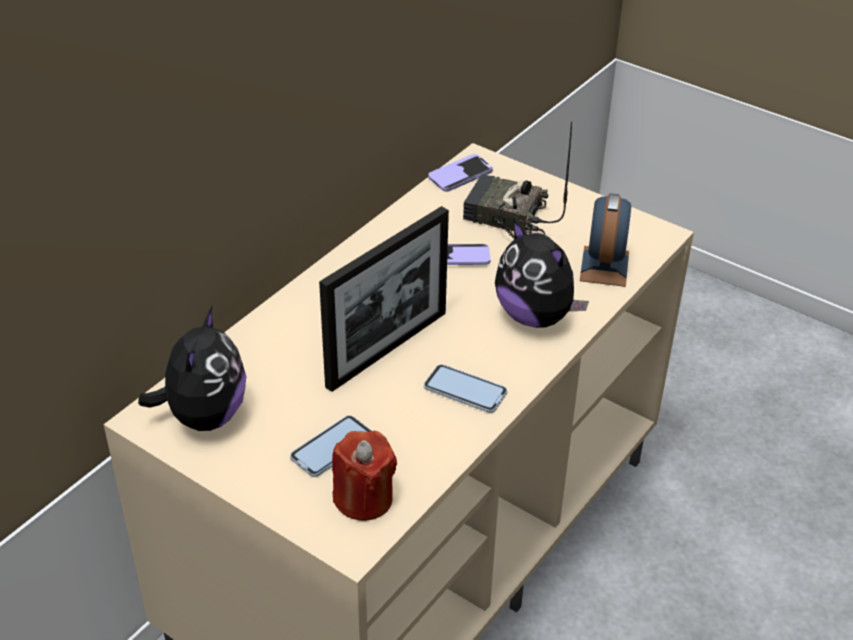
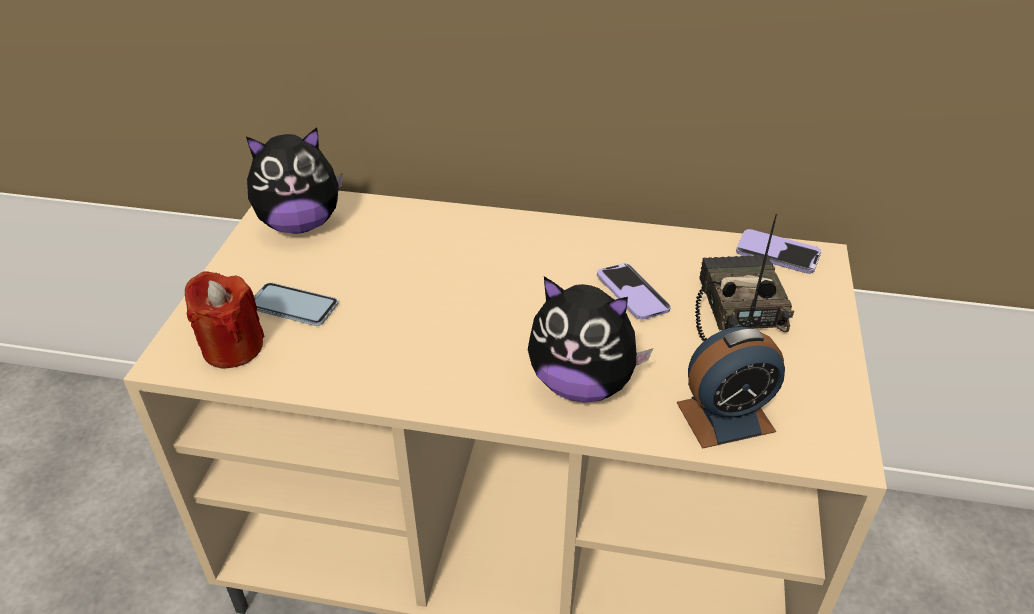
camera: 65 degrees right, 0 degrees up
(387, 349) = (451, 294): picture frame -> none
(465, 390) = (422, 367): phone -> none
(535, 316) = (582, 384): plush toy -> plush toy turned 90 degrees counterclockwise

